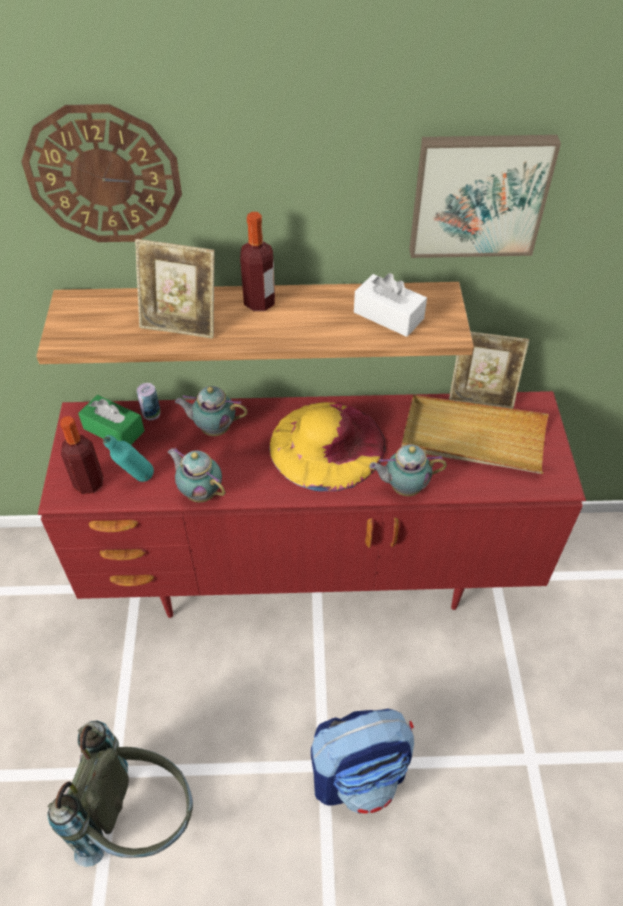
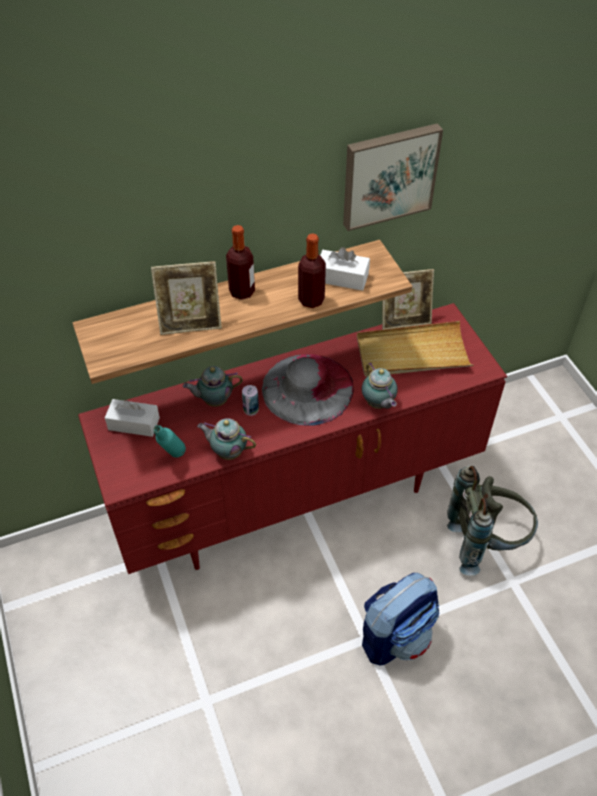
camera: 20 degrees left, 0 degrees up
(89, 483) = (136, 471): bottle -> bottle (311, 300)
(103, 176) = (115, 224): wall clock -> none
(114, 430) = (134, 424): green tissue box -> white tissue box
(139, 819) = (242, 728): grey backpack -> grey backpack (485, 541)
(151, 414) = (158, 402): can -> can (251, 410)
(327, 445) = (307, 388): yellow hat -> grey hat
(403, 487) = (378, 404): teapot -> teapot turned 90 degrees counterclockwise

